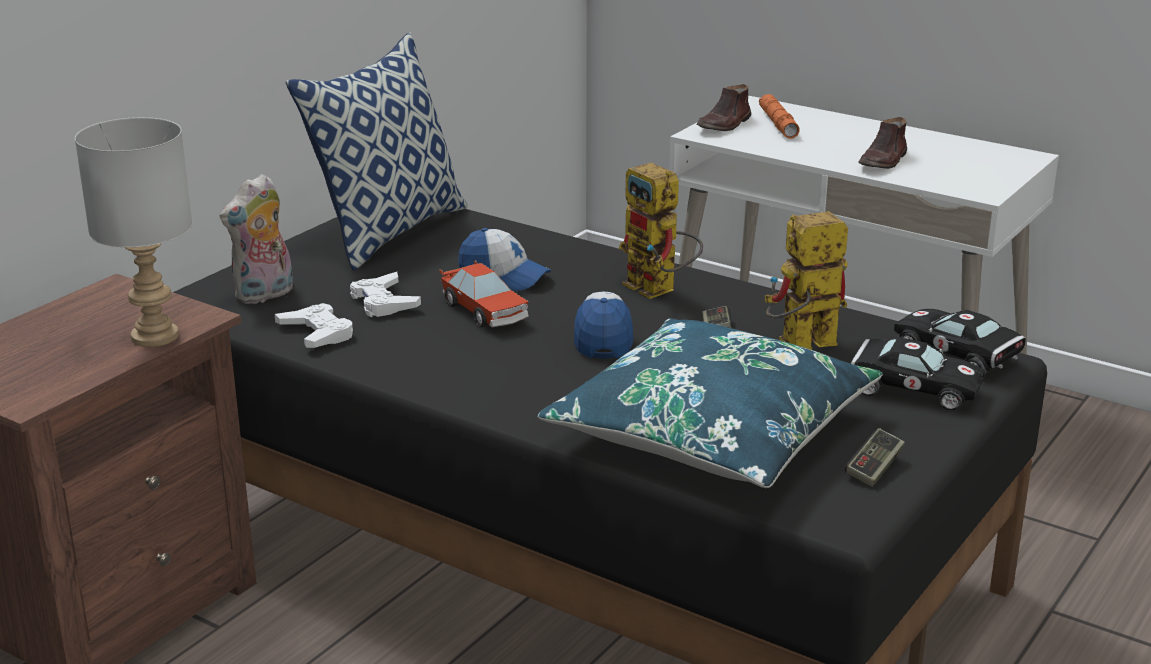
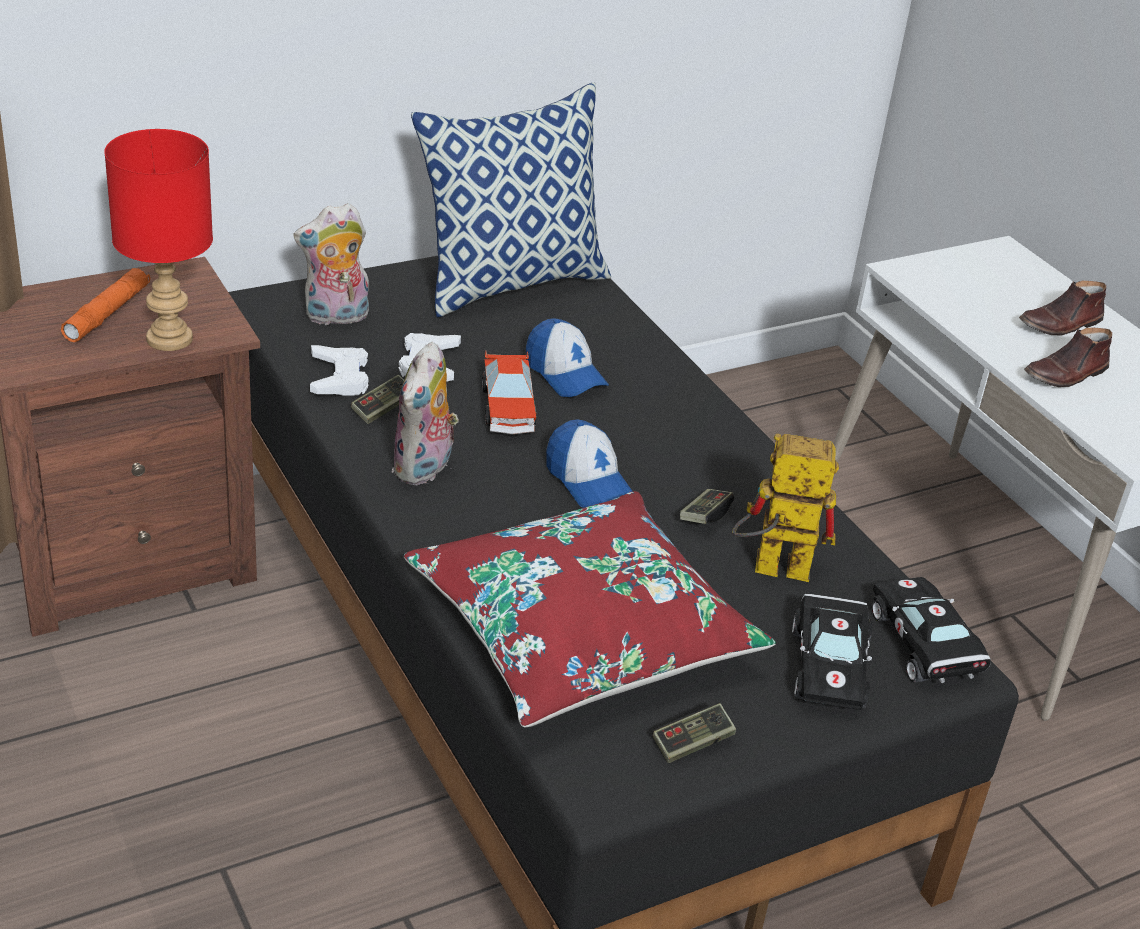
camera: 25 degrees right, 10 degrees up
(157, 336) = (171, 339): grey table lamp -> red table lamp
(380, 342) = (383, 408): none -> game controller
(463, 370) = (424, 469): none -> plush toy
(603, 337) = (588, 480): cap -> cap turned 120 degrees clockwise
(659, 290) = (698, 445): toy robot -> none
(712, 430) = (581, 631): blue pillow -> red pillow
(725, 125) = (940, 267): brown shoe -> brown shoe (1060, 324)
(778, 124) = (1000, 285): orange flashlight -> orange flashlight (107, 313)
(909, 388) = (829, 664): black toy car -> black toy car turned 45 degrees clockwise

